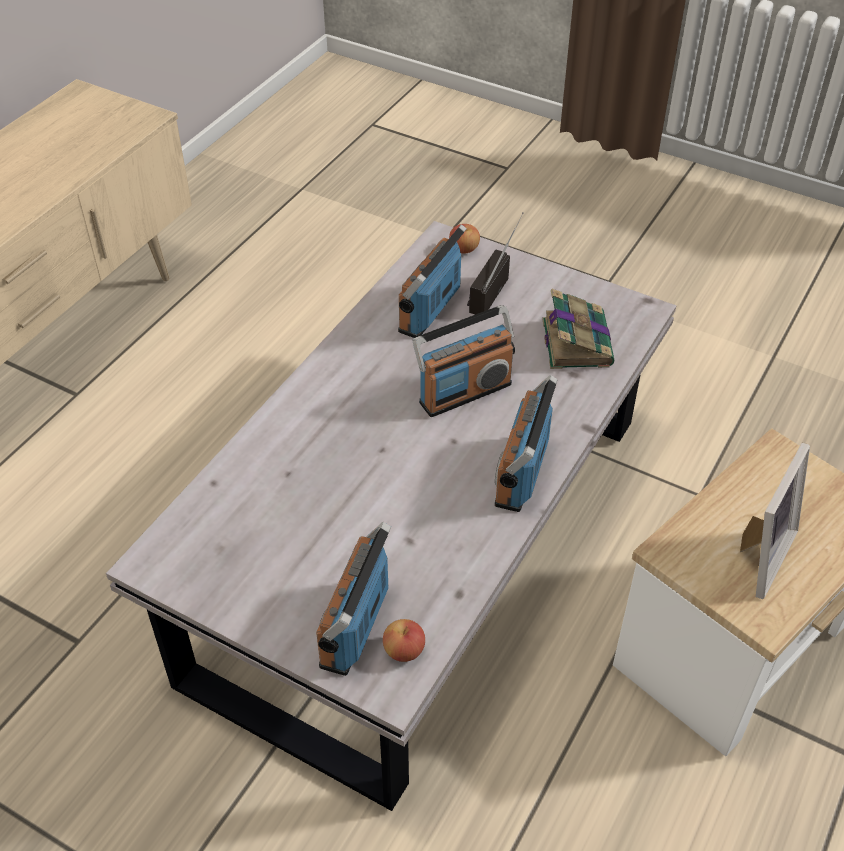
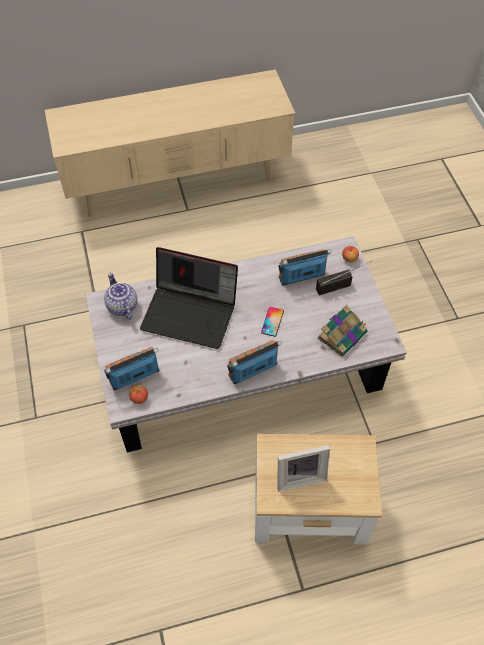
camera: 45 degrees right, 10 degrees up
(199, 543) = (121, 306): none -> teapot
(330, 468) = (191, 313): none -> laptop
(464, 392) = (272, 321): radio -> phone

